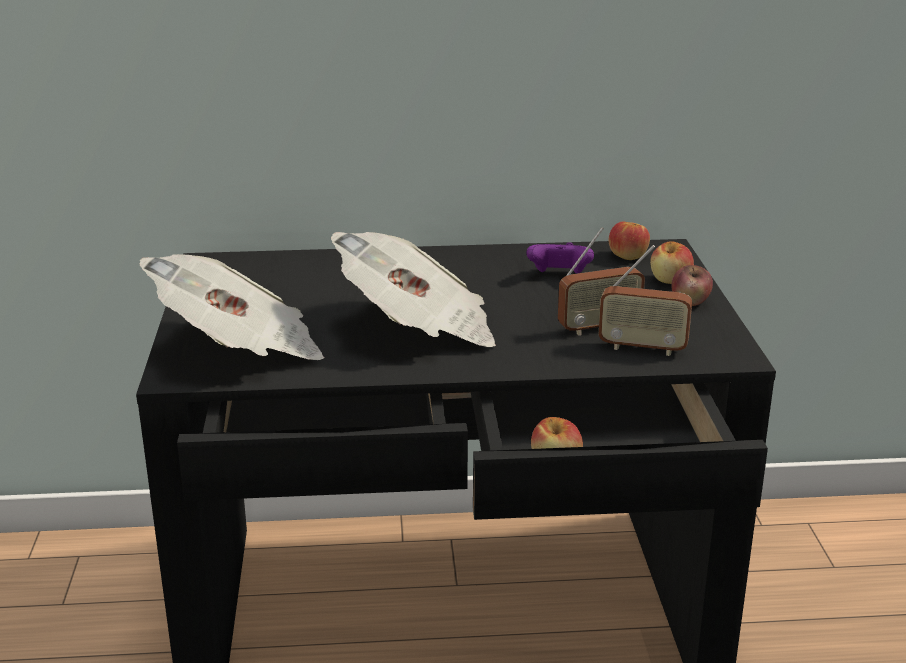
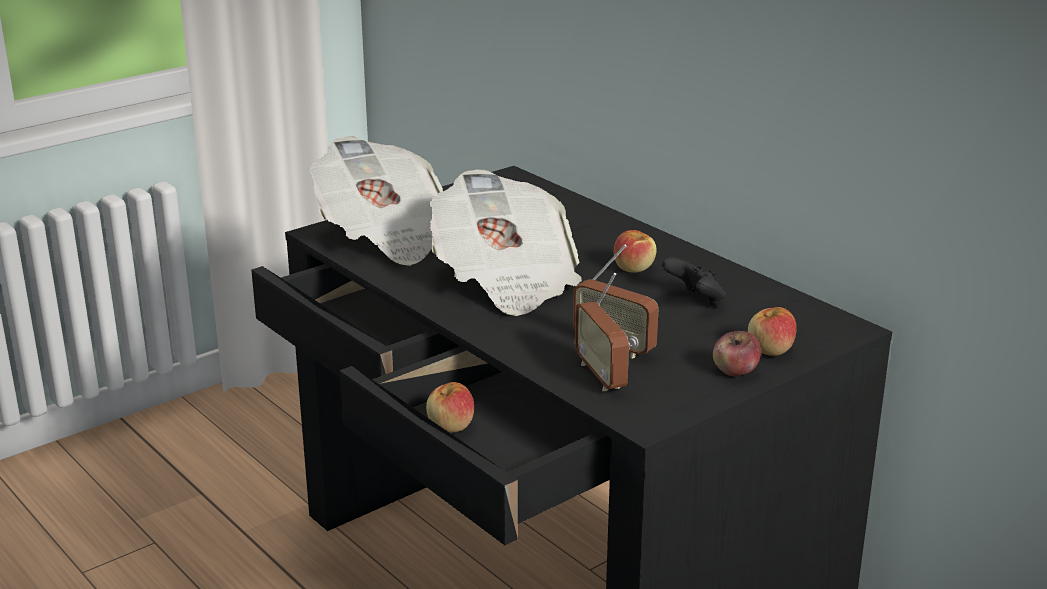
camera: 55 degrees right, 0 degrees up
(559, 276) = (695, 301): purple game controller -> black game controller
(627, 256) = (795, 316): apple -> apple (634, 268)

